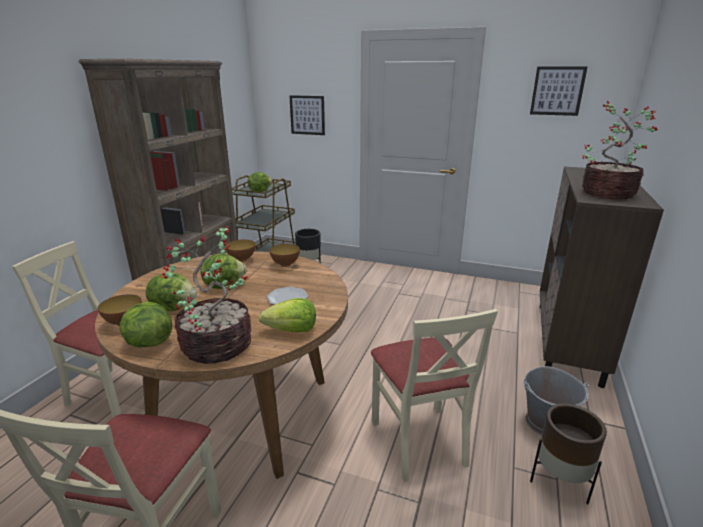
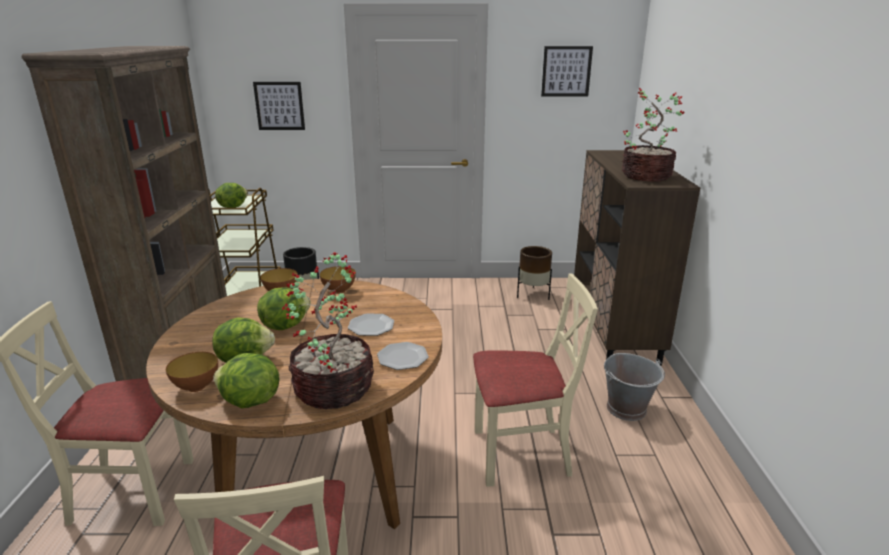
camera: 20 degrees left, 0 degrees up
(292, 330) = (403, 358): lettuce -> plate
(419, 441) = (521, 454): beige chair -> beige chair turned 60 degrees counterclockwise
(560, 481) = (658, 456): brown planter -> brown planter (533, 295)

